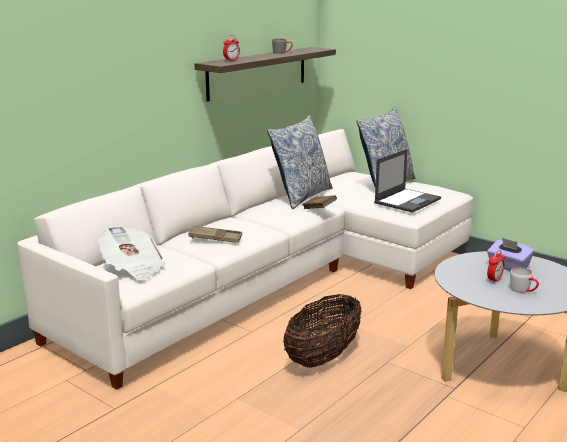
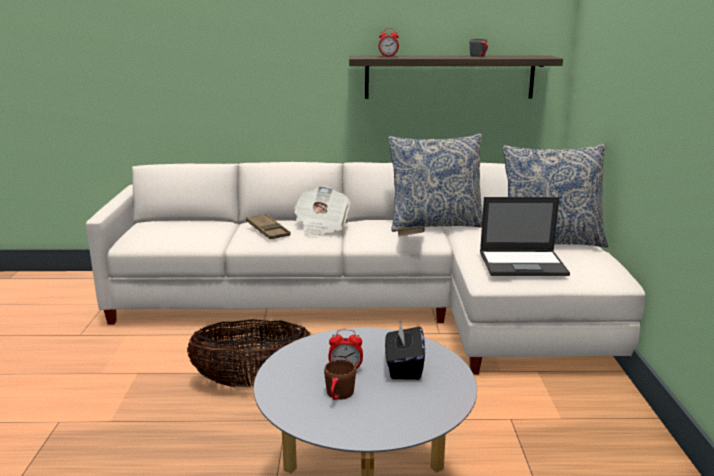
camera: 50 degrees right, 0 degrees up
(133, 268) = (165, 230): newspaper -> newspaper (321, 226)
(508, 267) = (404, 367): purple tissue box -> black tissue box
(523, 290) = (338, 396): grey mug -> brown mug

